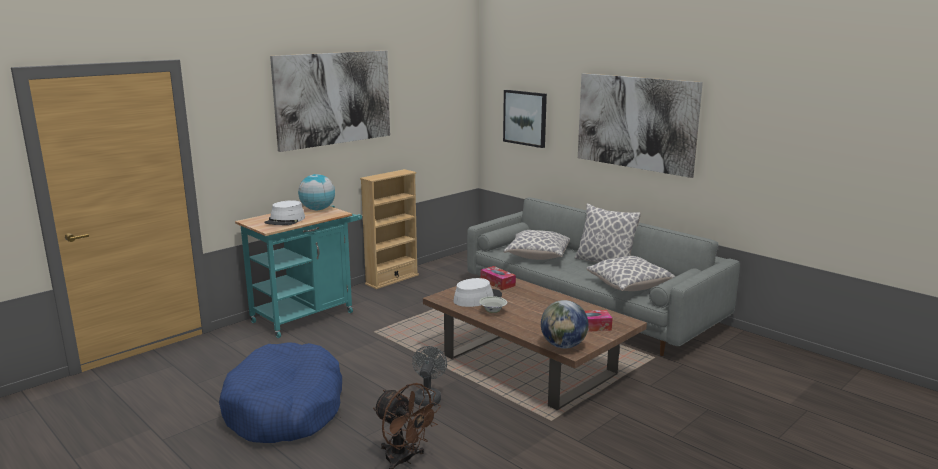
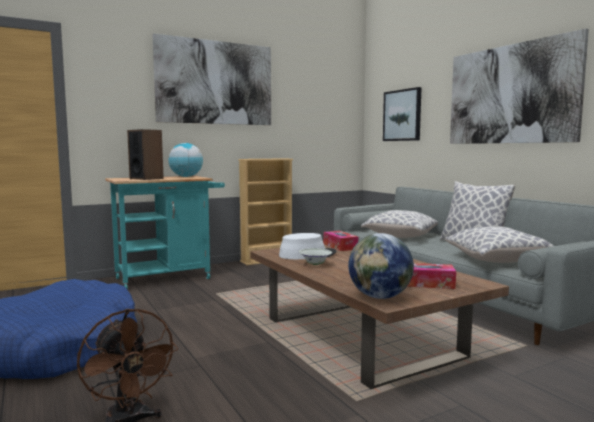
camera: 15 degrees right, 10 degrees down
(285, 220) = (146, 178): white hat -> speaker
(428, 397) = (220, 355): grey fan -> none

